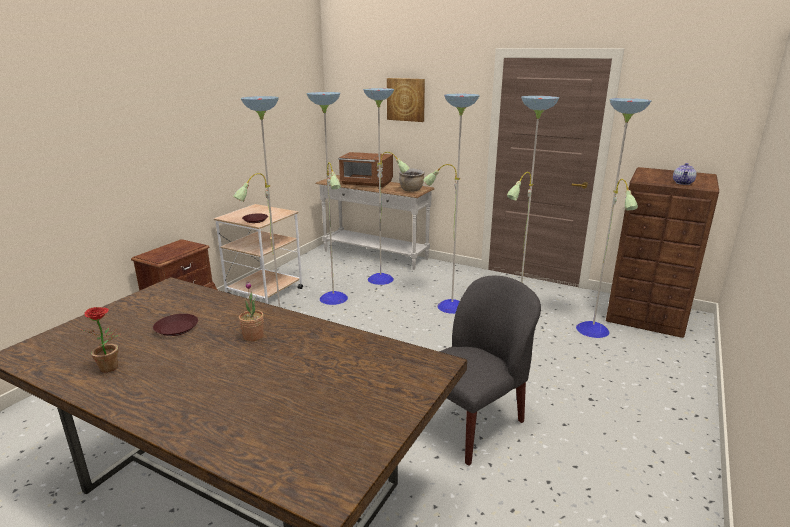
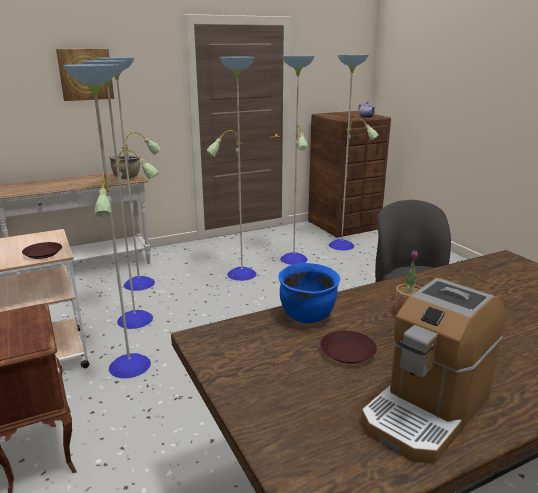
camera: 55 degrees left, 0 degrees up
(112, 368) = (426, 409): potted plant -> coffee machine
(221, 305) = (308, 316): none -> blue cooking pot
(367, 184) = (61, 184): brown microwave -> none

